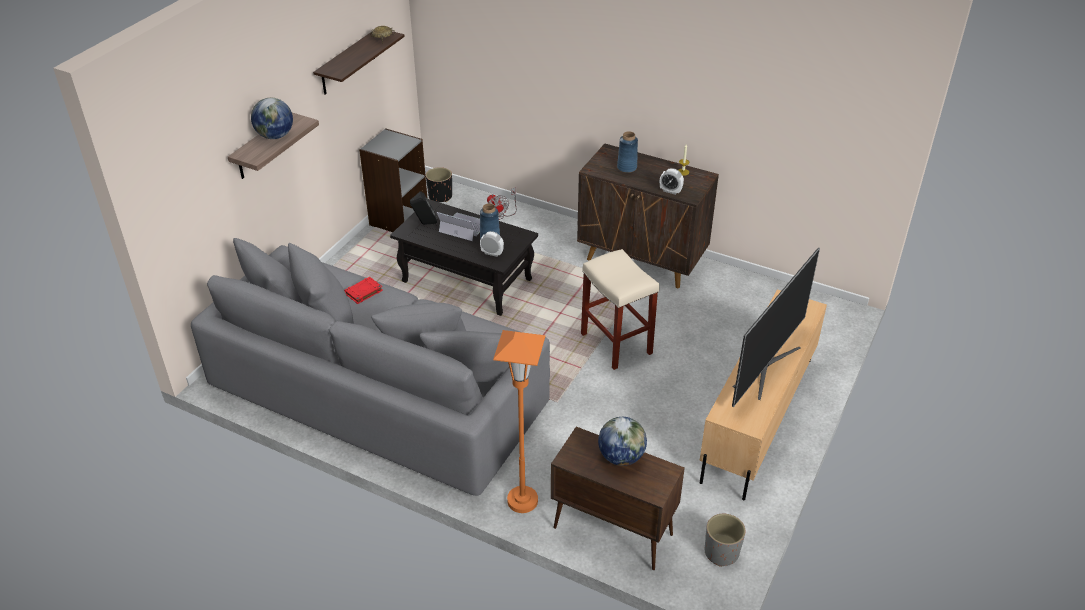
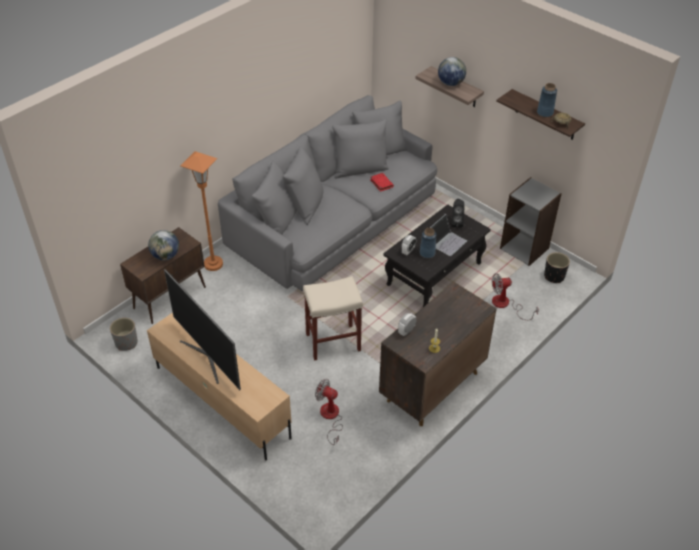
camera: 105 degrees right, 5 degrees up
(627, 168) = (451, 312): blue vase -> blue vase (544, 112)
(725, 324) = (330, 417): none -> fan

